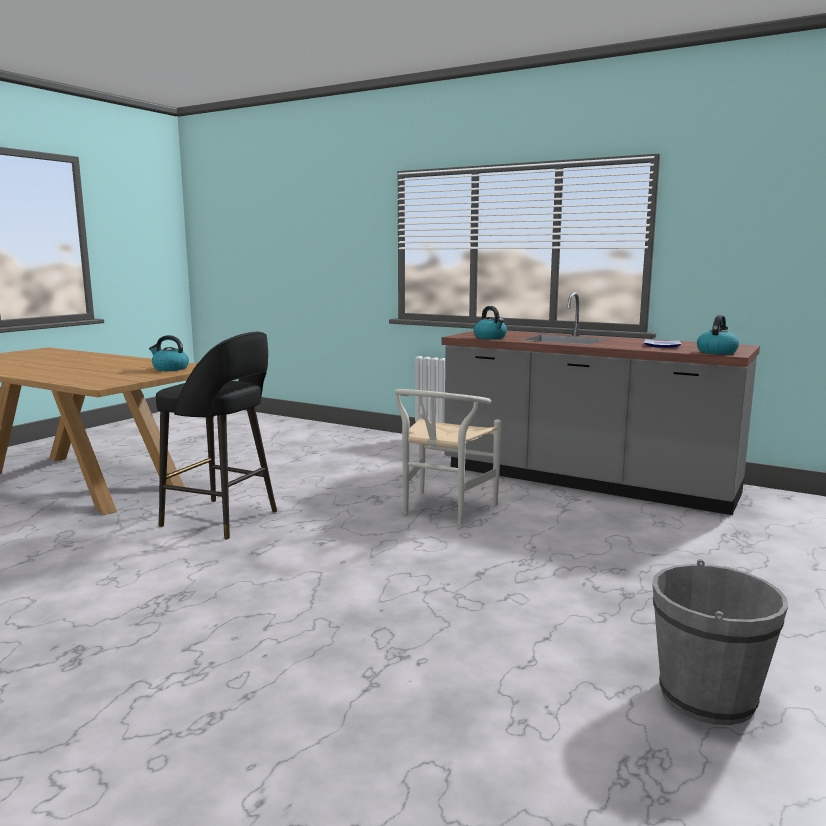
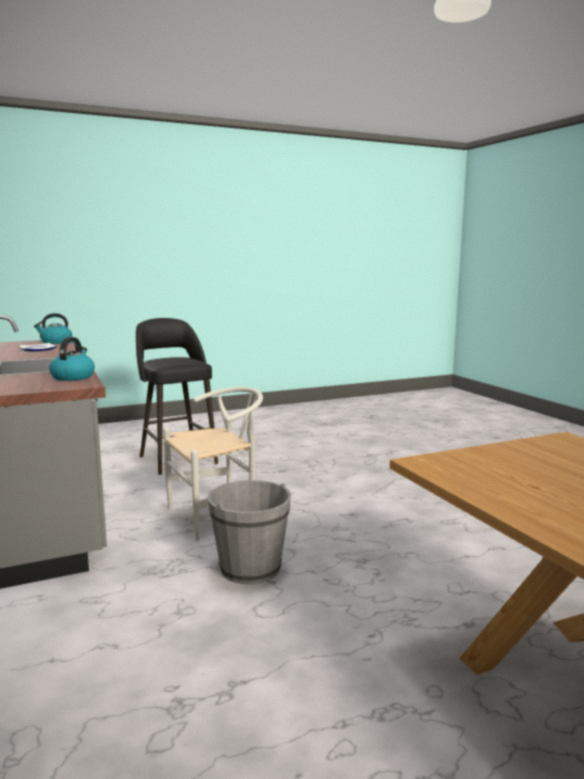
camera: 145 degrees left, 0 degrees up
(170, 369) = (482, 467): kettle -> none
(222, 519) = (422, 567): black stool -> black stool (177, 459)
(707, 697) = (282, 426): grey bucket -> grey bucket (250, 568)

